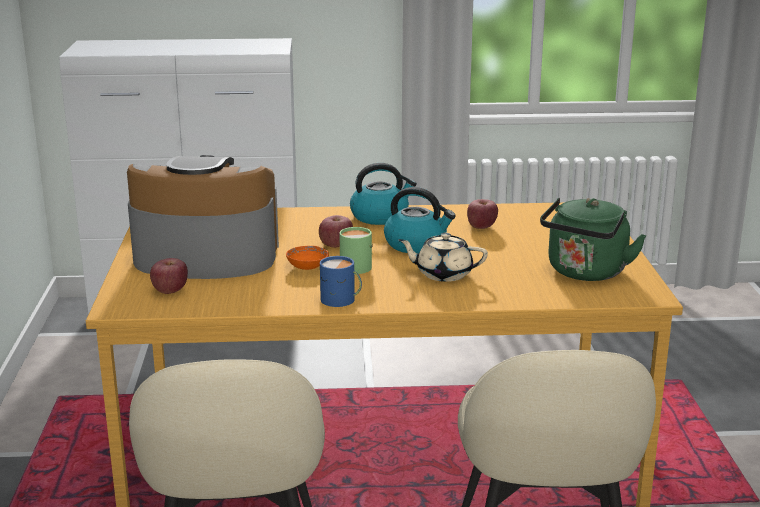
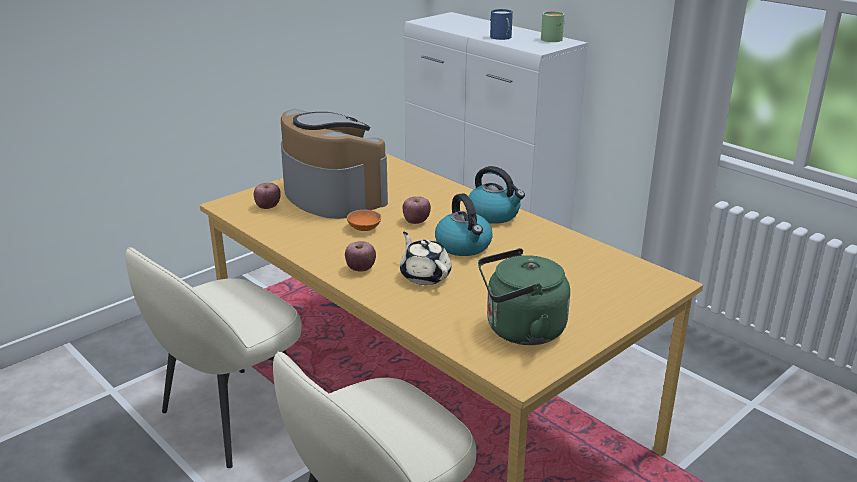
camera: 50 degrees right, 5 degrees up
(341, 300) = (326, 259): blue mug -> blue mug (501, 37)
(355, 266) = (390, 242): green mug -> green mug (553, 39)
(481, 227) = (541, 256): apple -> apple (361, 269)

